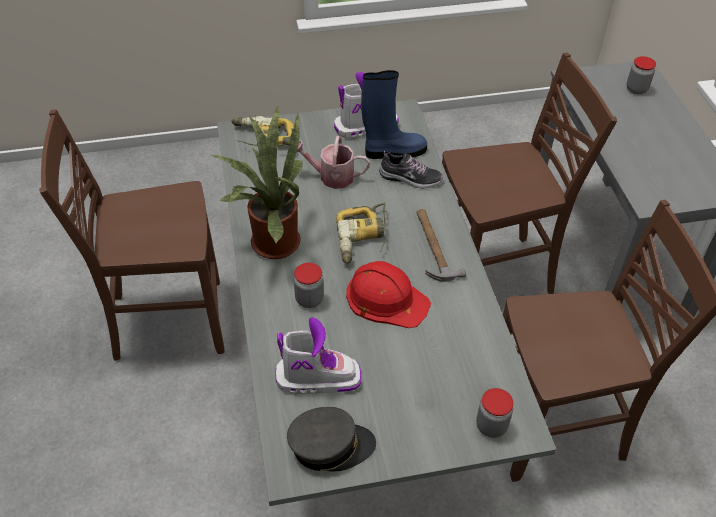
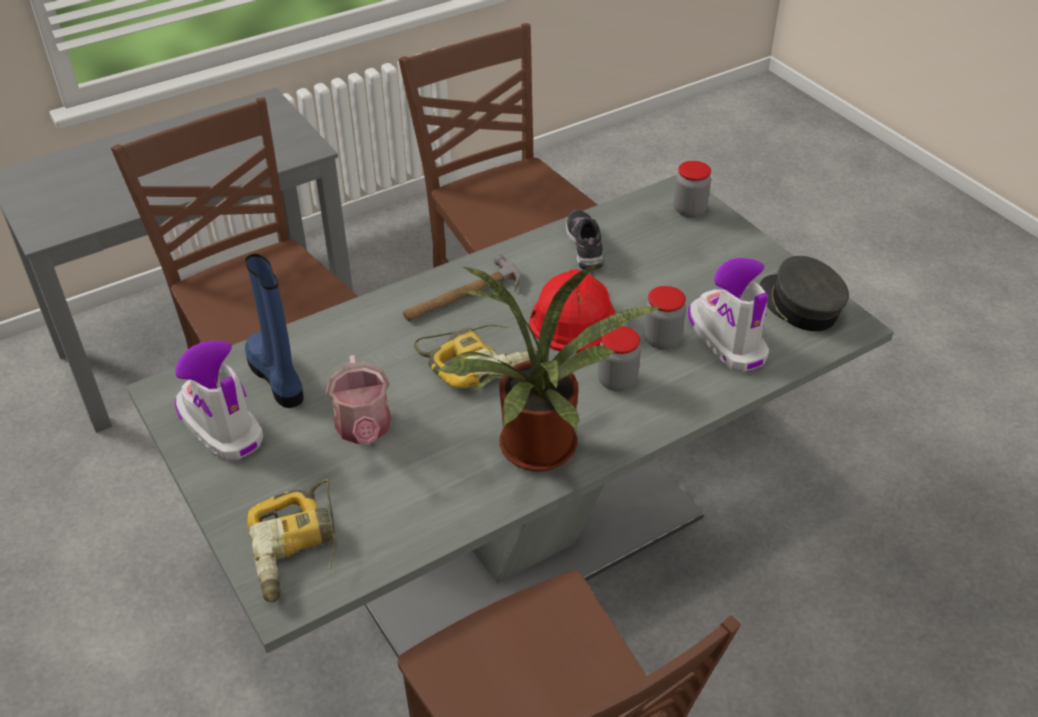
camera: 110 degrees left, 5 degrees down
(410, 178) = (334, 346): shoe -> shoe (585, 246)
(636, 89) = (66, 176): jar -> jar (662, 339)

